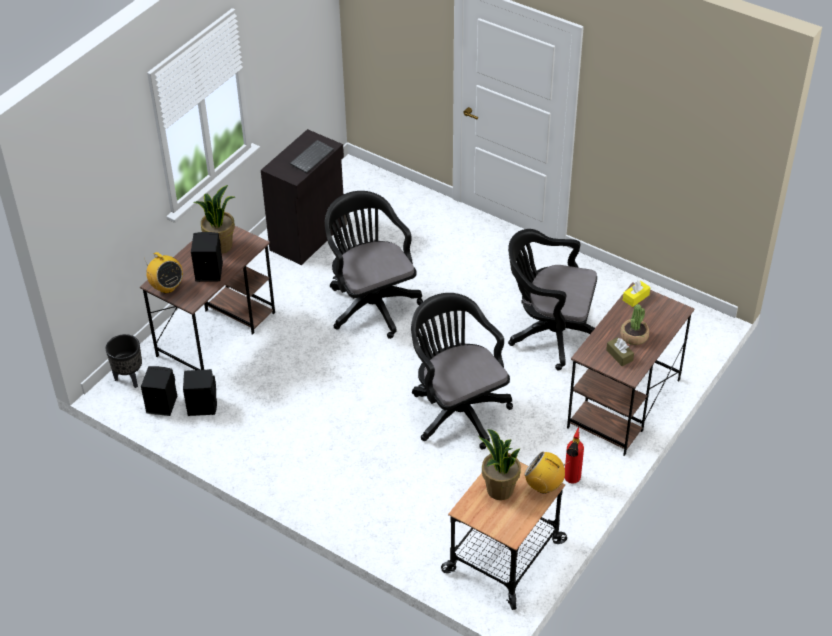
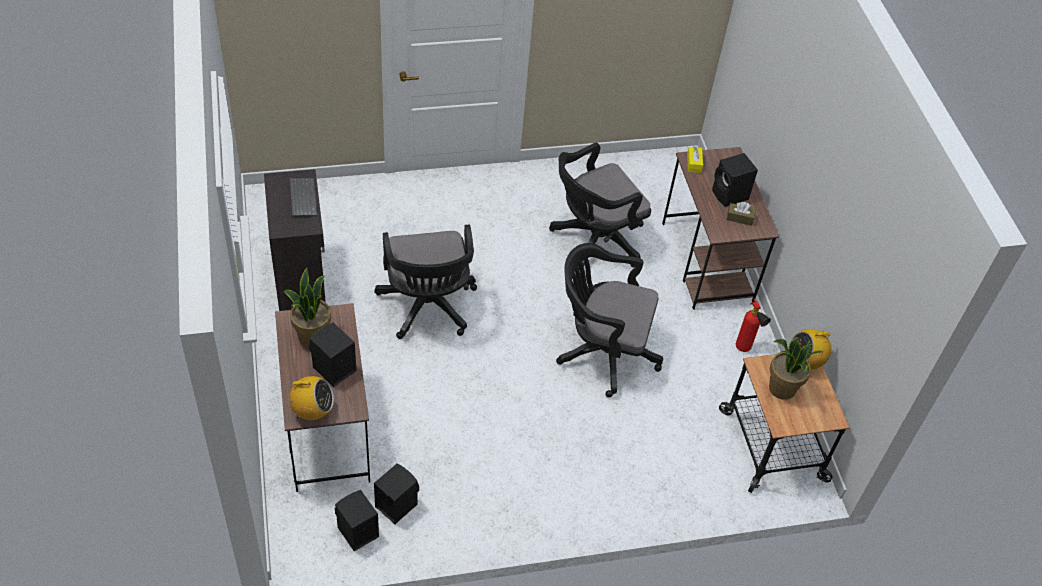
camera: 50 degrees left, 5 degrees up
(129, 378) = (296, 531): black planter -> none
(371, 303) = (428, 308): black office chair -> black office chair turned 120 degrees counterclockwise
(634, 336) = (730, 195): potted plant -> black speaker

